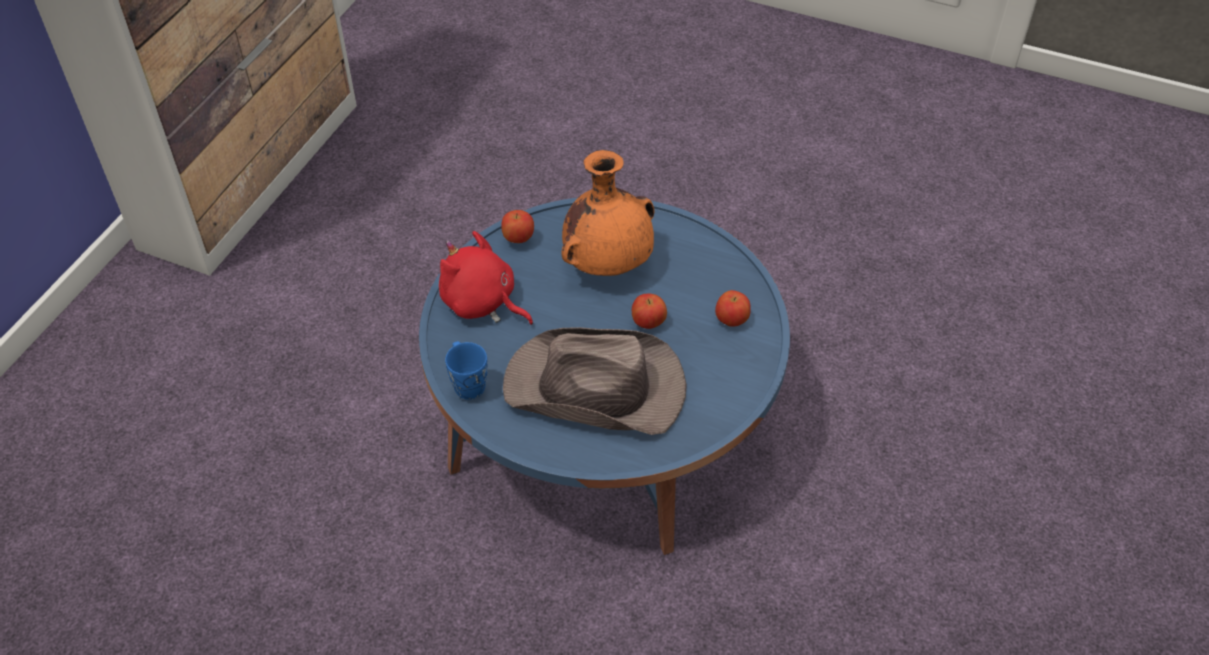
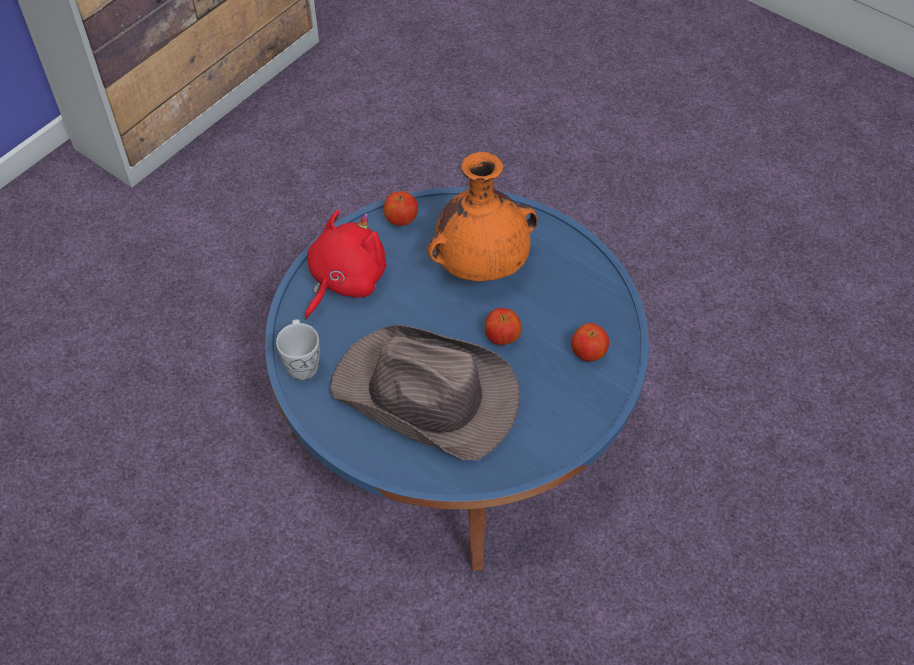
camera: 15 degrees right, 5 degrees up
(467, 383) = (302, 362): blue mug -> white mug
(482, 303) = (344, 280): red plush toy -> red plush toy turned 75 degrees clockwise

